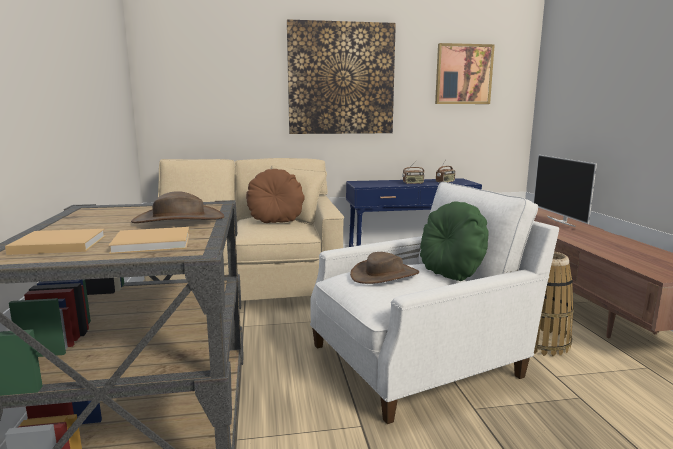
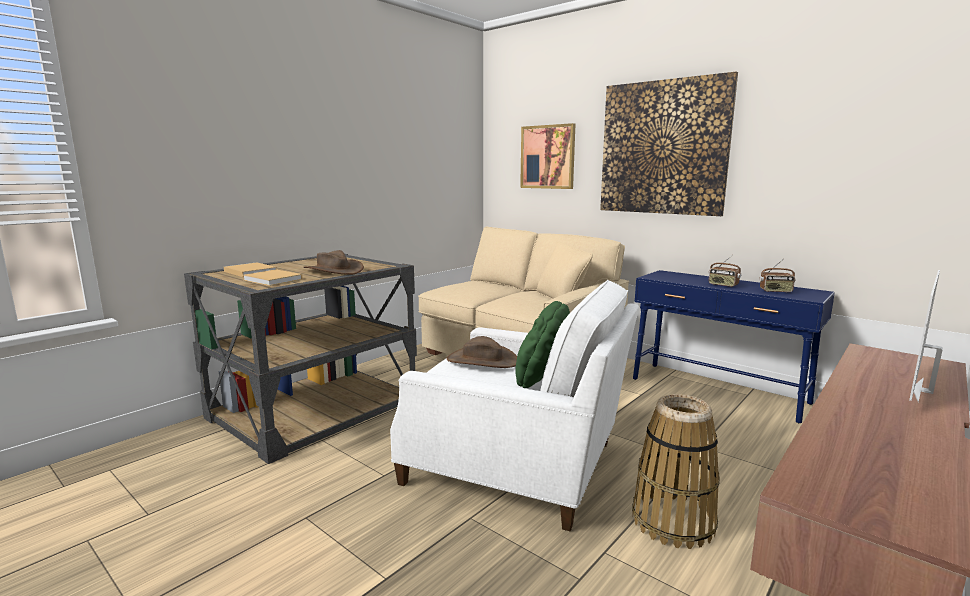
camera: 50 degrees right, 0 degrees up
(276, 221) = (535, 298): brown pillow -> none
(463, 74) = (849, 133): picture -> picture (547, 157)

